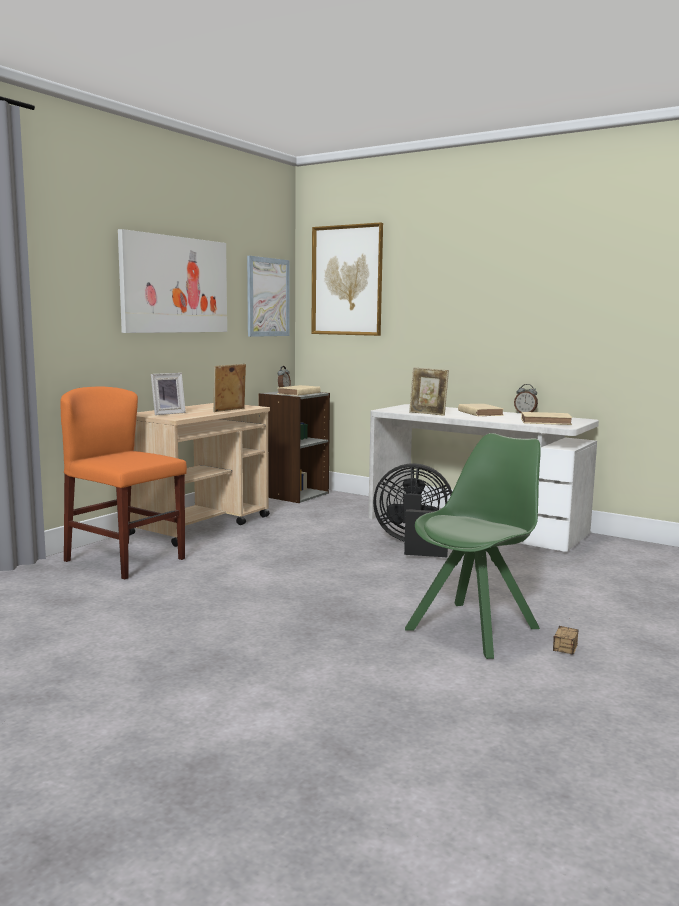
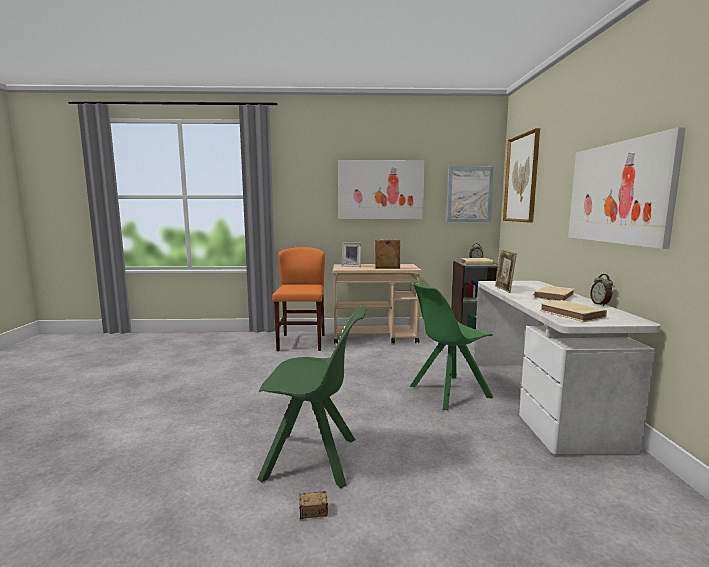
camera: 55 degrees right, 0 degrees up
(414, 545) = (448, 392): black fan -> green chair
(528, 306) = (618, 193): none -> picture

